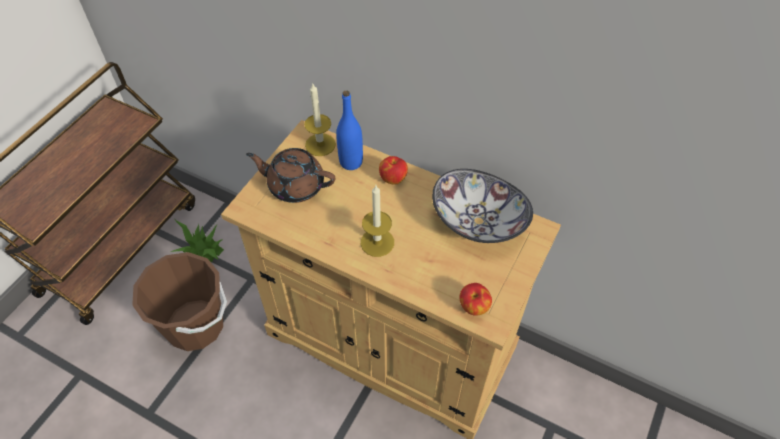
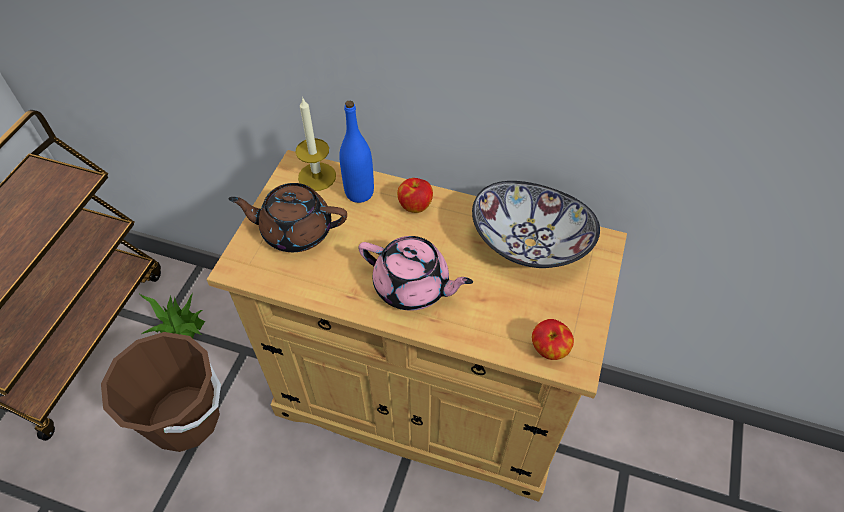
camera: 10 degrees left, 0 degrees up
(377, 242) = (412, 286): candle -> pink teapot

